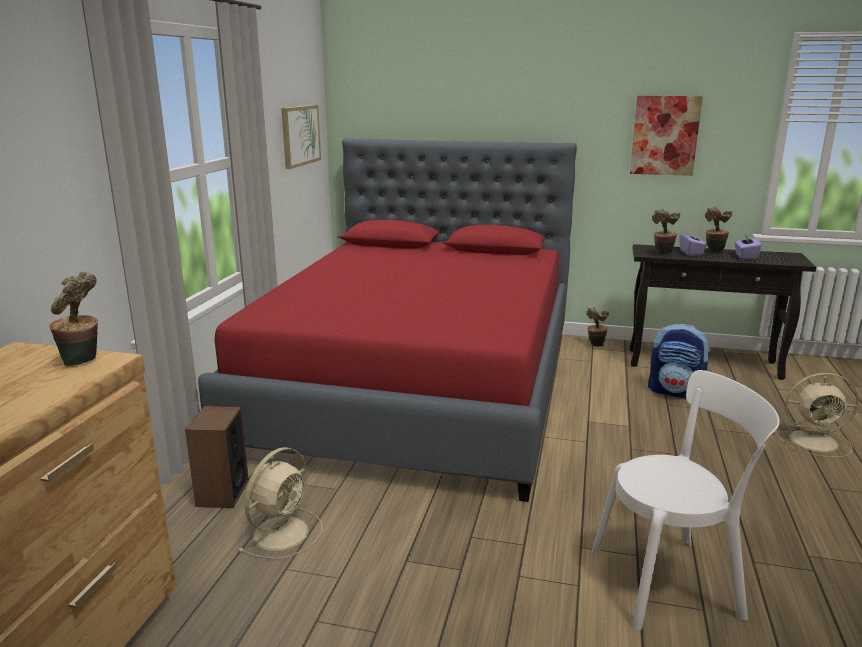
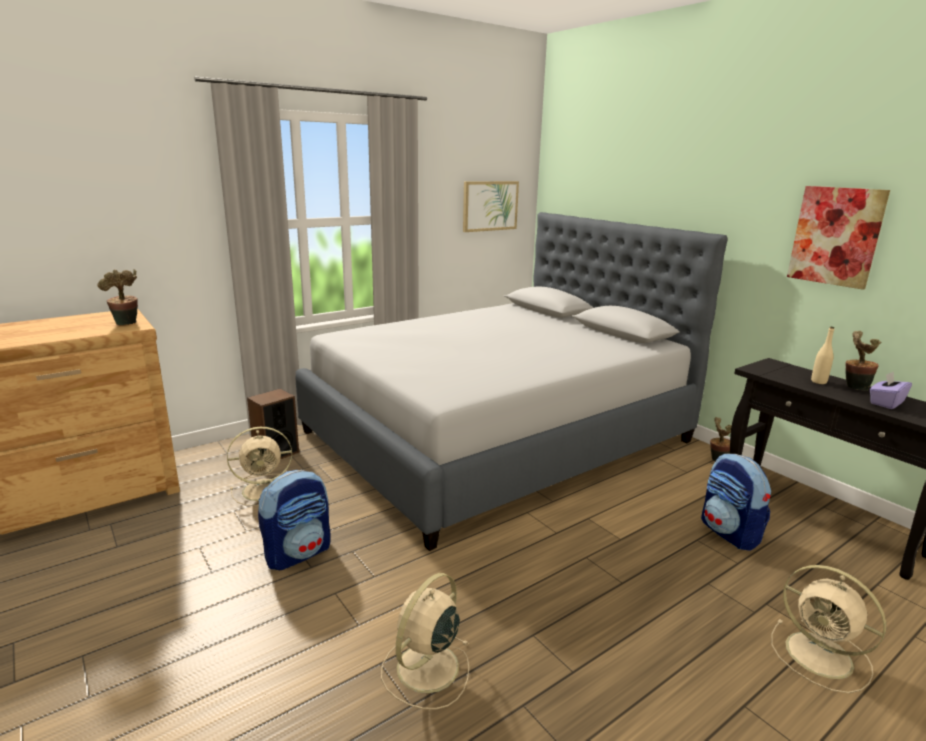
camera: 40 degrees right, 0 degrees up
(419, 387) = (497, 436): red bed -> grey bed
(428, 565) = (299, 553): none -> backpack
(662, 254) = (774, 374): potted plant -> none
(671, 581) = (426, 669): white chair -> beige fan
(691, 253) = (818, 382): purple tissue box -> beige bottle

